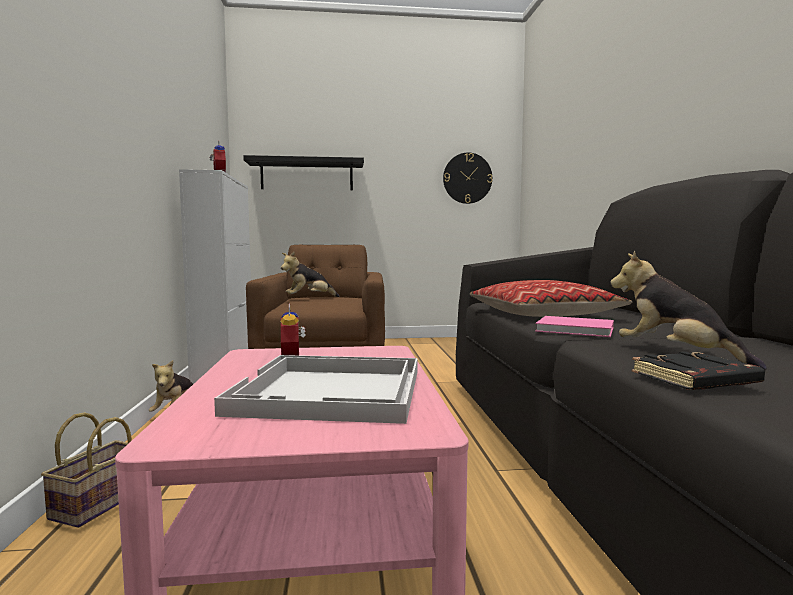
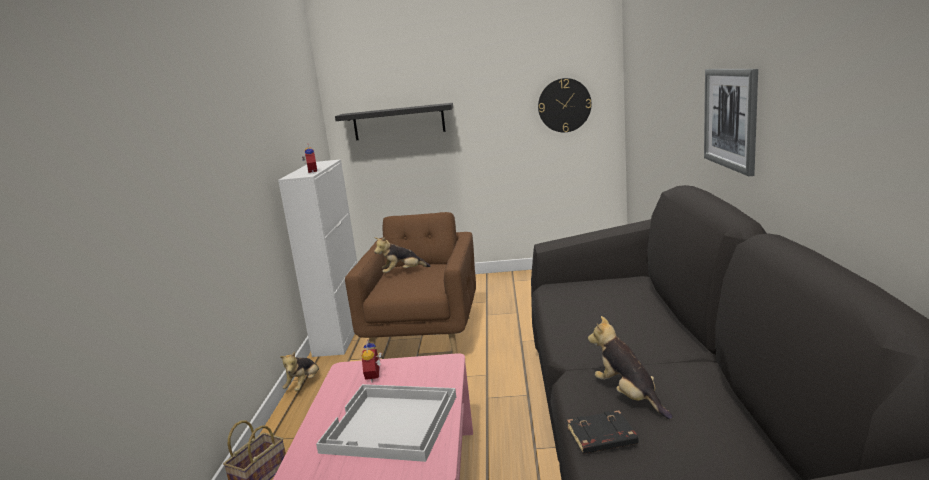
camera: 10 degrees right, 10 degrees up
(543, 315) = (585, 313): pillow -> none
(577, 329) = (585, 352): pink book -> none
(709, 100) = (730, 118): none -> picture

